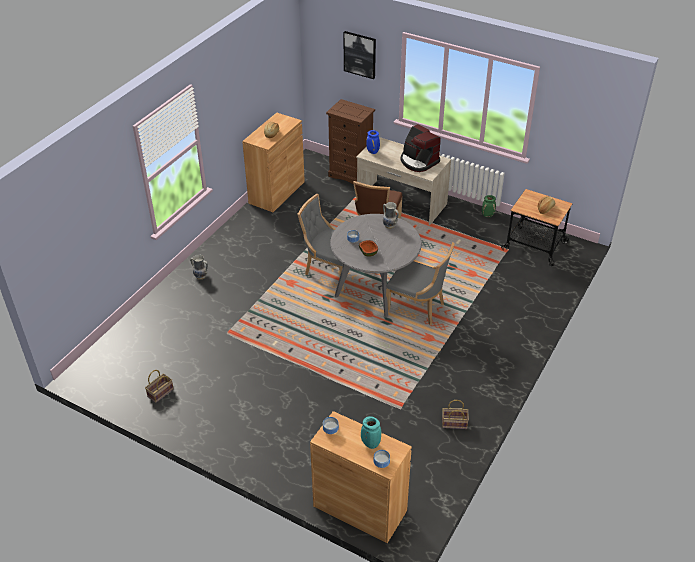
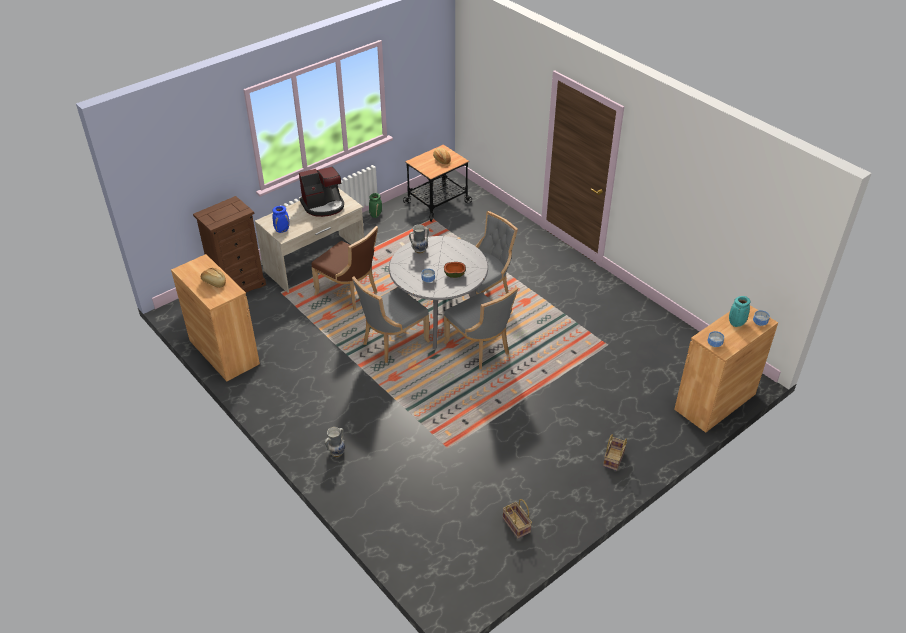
camera: 70 degrees left, 0 degrees up
(349, 323) = (480, 348): none -> grey chair
(360, 54) = (200, 147): picture -> none
(453, 423) = (636, 317): basket -> basket (614, 459)

